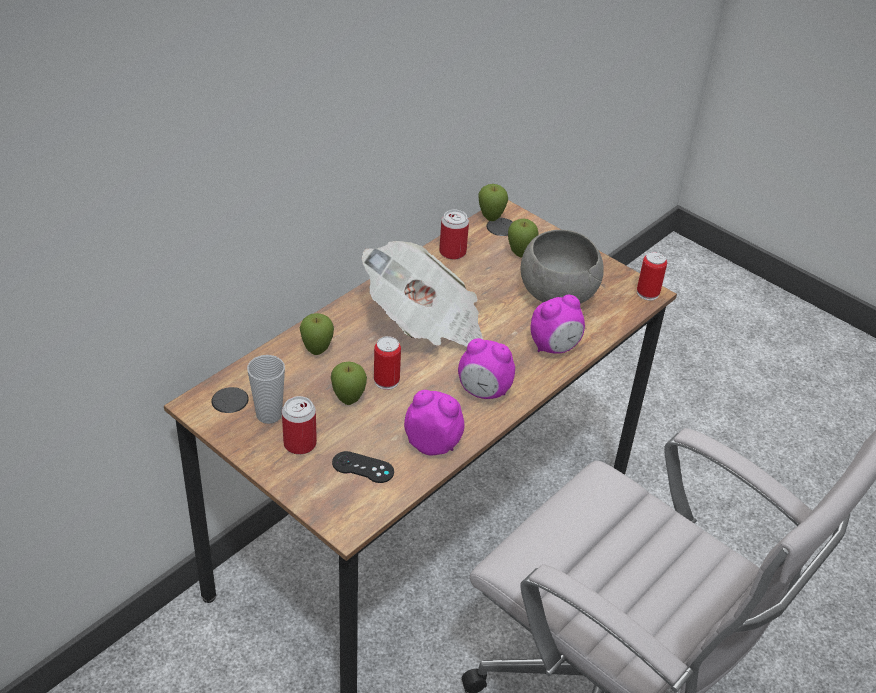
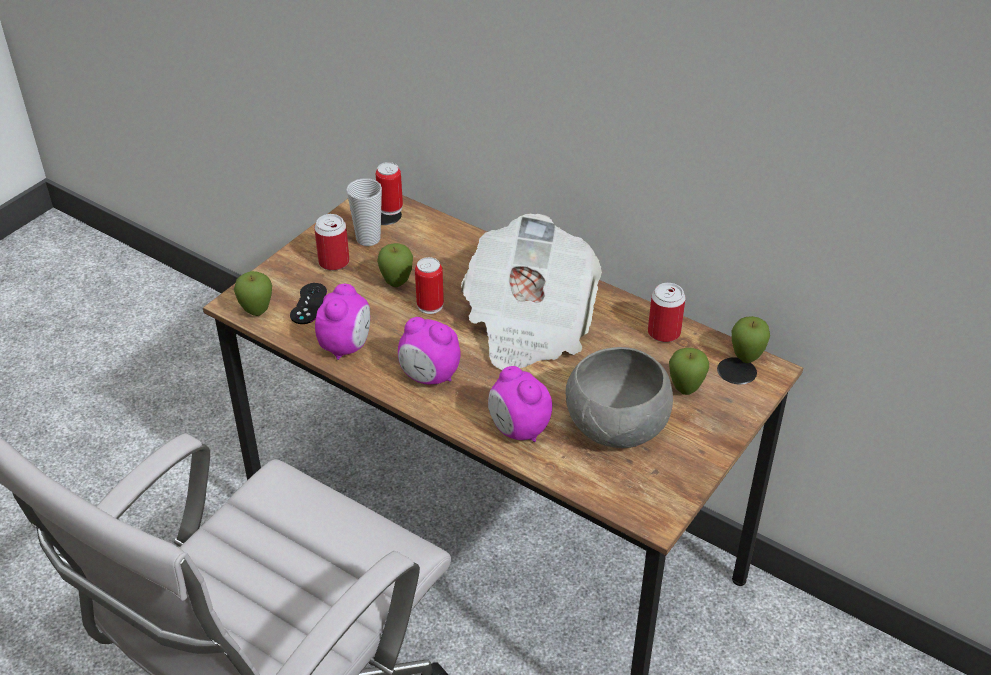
camera: 85 degrees right, 0 degrees up
(317, 351) = (462, 255): apple -> apple (257, 313)
(484, 391) = (429, 376): alarm clock -> alarm clock turned 75 degrees counterclockwise
(647, 293) = (654, 517): can -> can (390, 208)

